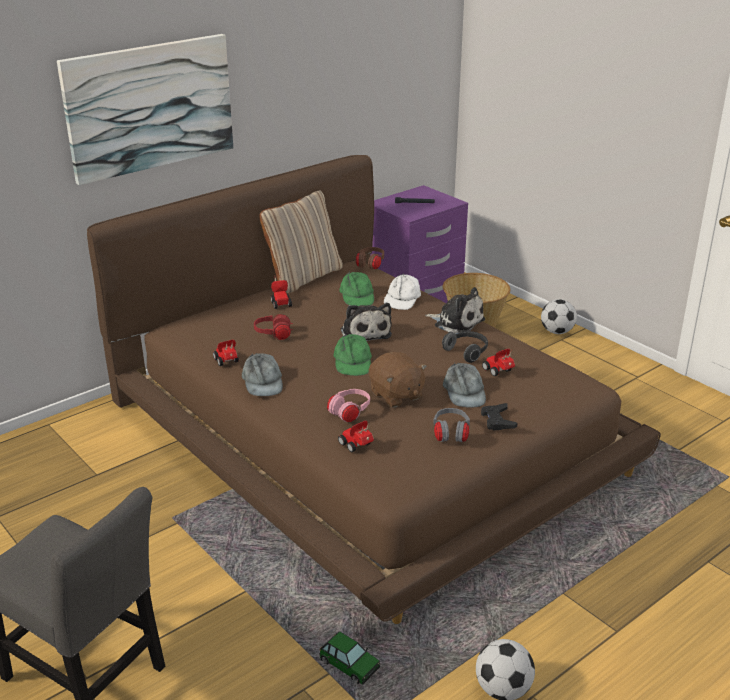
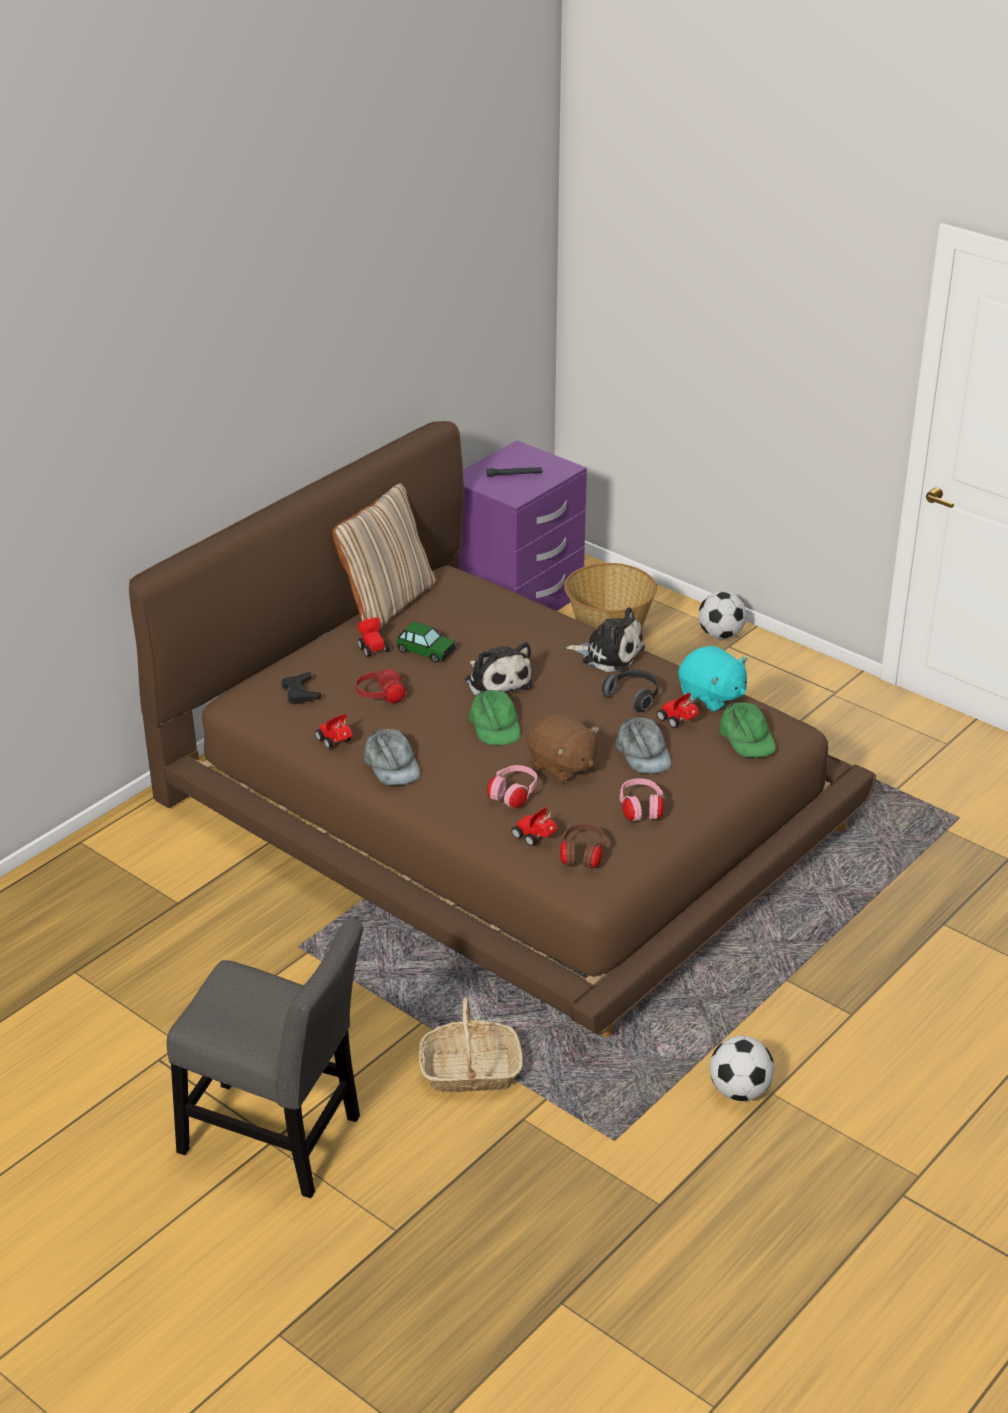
camera: 10 degrees left, 5 degrees up
(150, 107) = (191, 412): picture -> none
(272, 639) = (470, 1071): none -> basket
(349, 664) = (566, 1087): toy car -> toy car (426, 651)
(357, 296) = (469, 626): green cap -> green cap (746, 738)
(370, 265) = (471, 574): brown headphones -> brown headphones (582, 857)
(402, 298) = (530, 625): white cap -> none
(451, 435) = (641, 811): grey headphones -> pink headphones
(497, 420) = (691, 787): black game controller -> black game controller (300, 692)
(530, 357) = (712, 696): none -> turquoise plush toy

